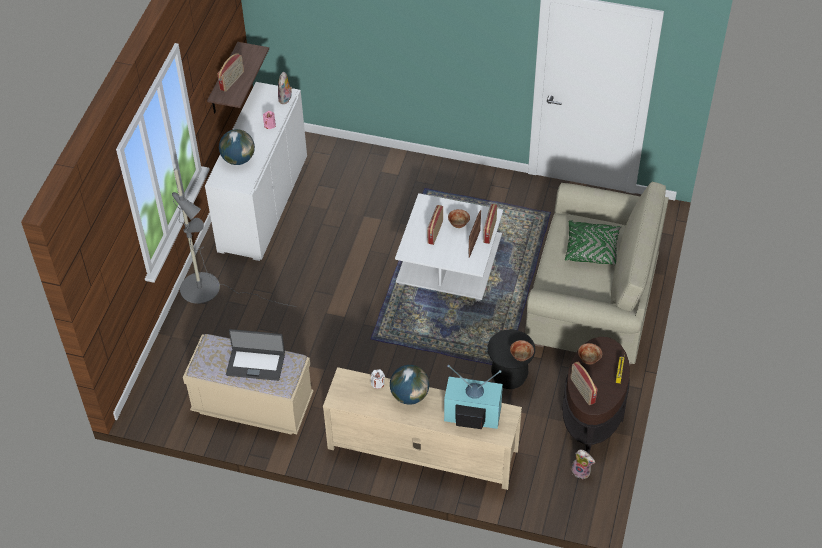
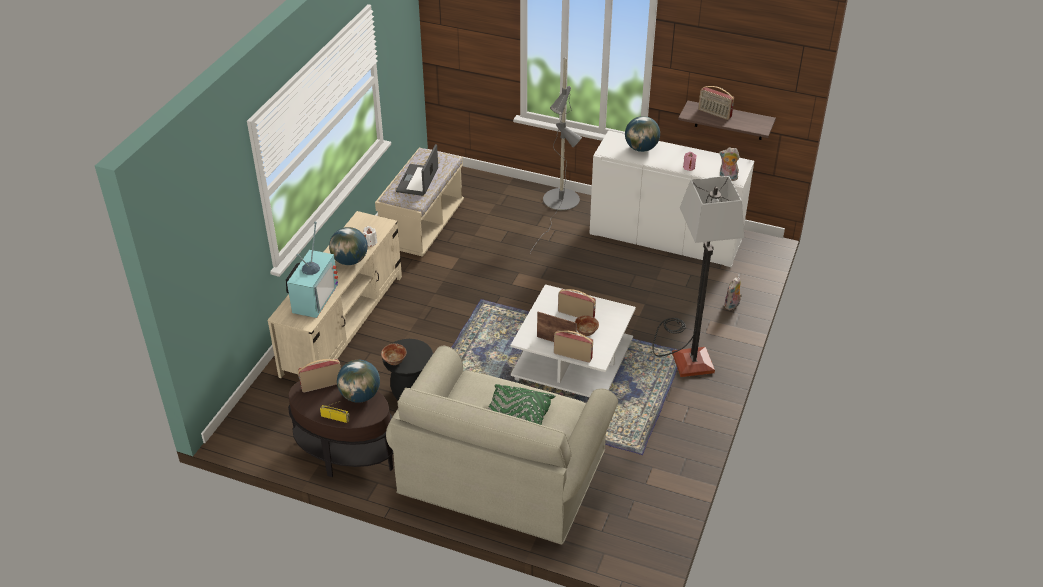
camera: 95 degrees right, 10 degrees down
(428, 187) = (685, 355): none -> floor lamp
(582, 471) = (279, 434): plush toy -> plush toy (732, 306)
(588, 359) = (360, 395): bowl -> globe

